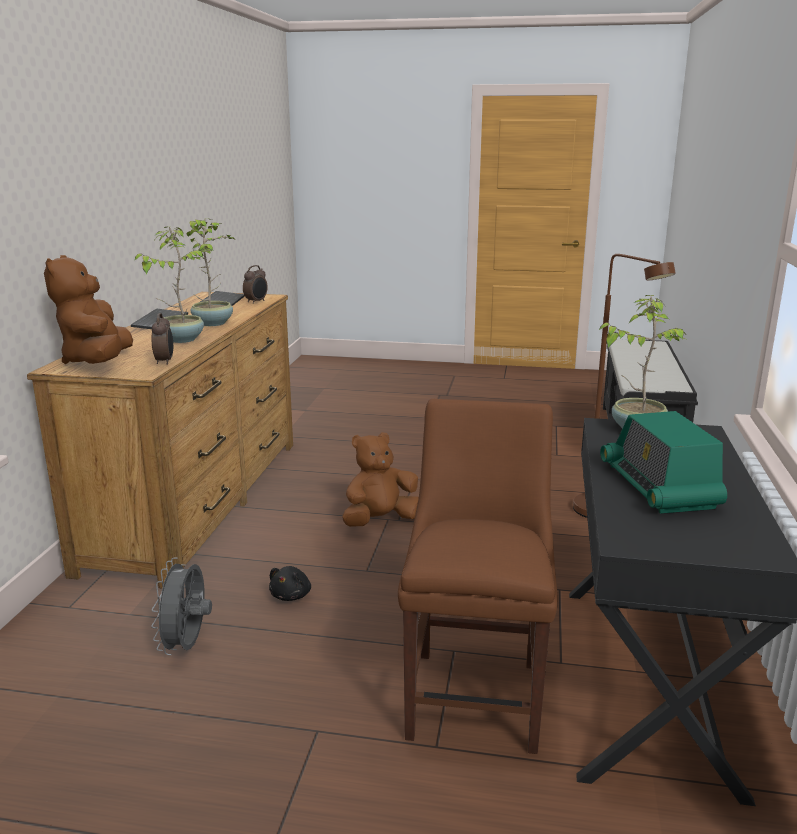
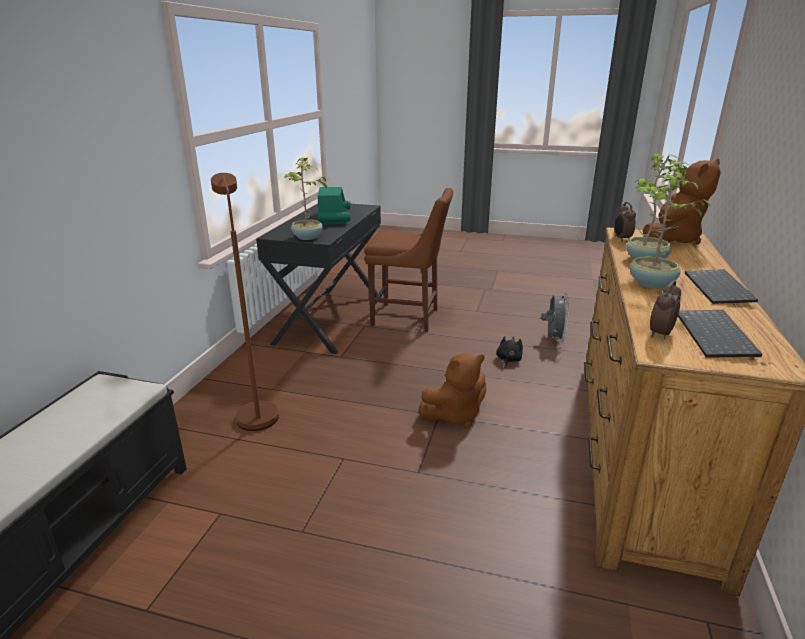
camera: 175 degrees left, 5 degrees up
(98, 362) = (672, 240): brown plush toy -> brown plush toy turned 45 degrees clockwise
(476, 693) = (409, 318): brown chair -> brown chair turned 90 degrees counterclockwise

